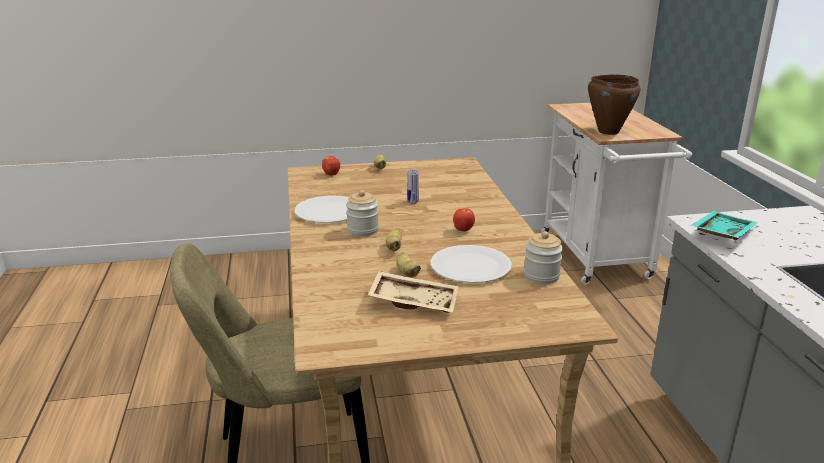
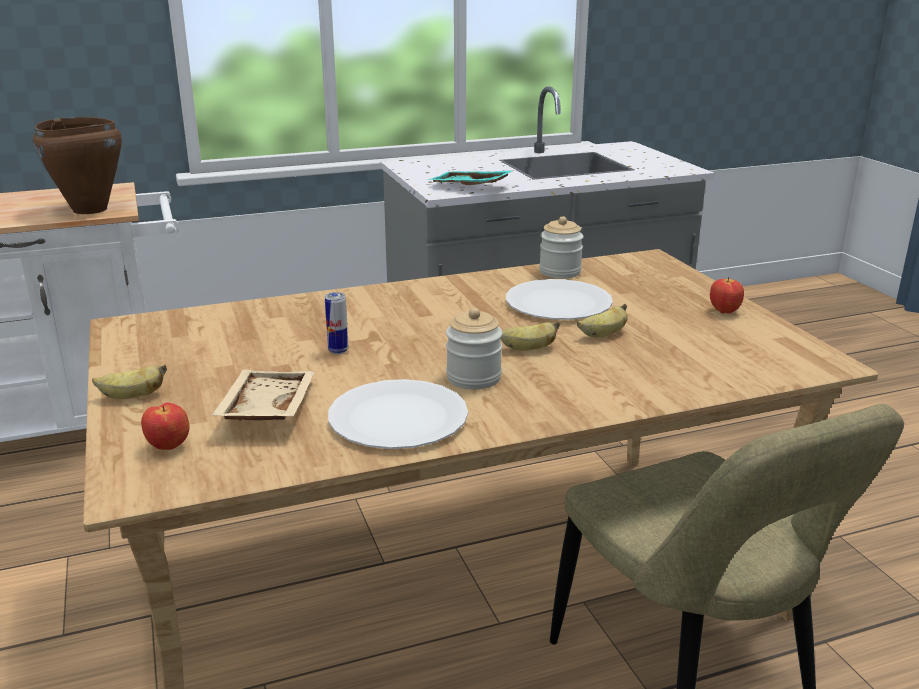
camera: 100 degrees left, 0 degrees up
(414, 301) = (671, 326): beige tray -> beige tray (265, 409)
(463, 230) = (445, 311): apple -> apple (723, 312)

